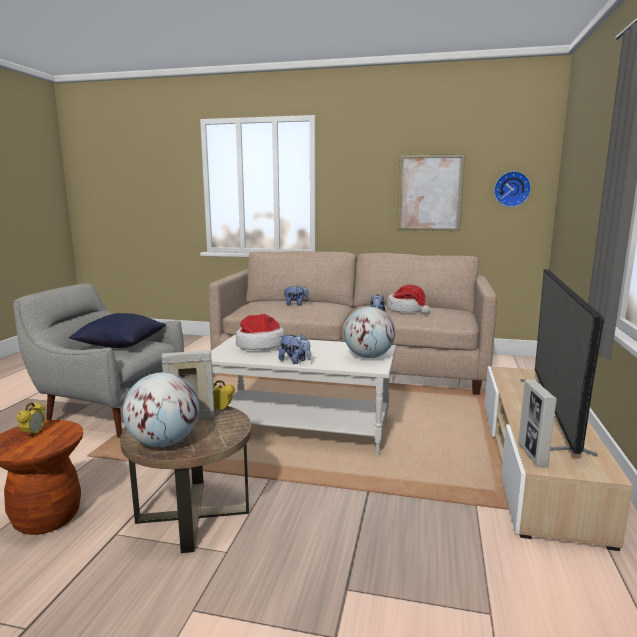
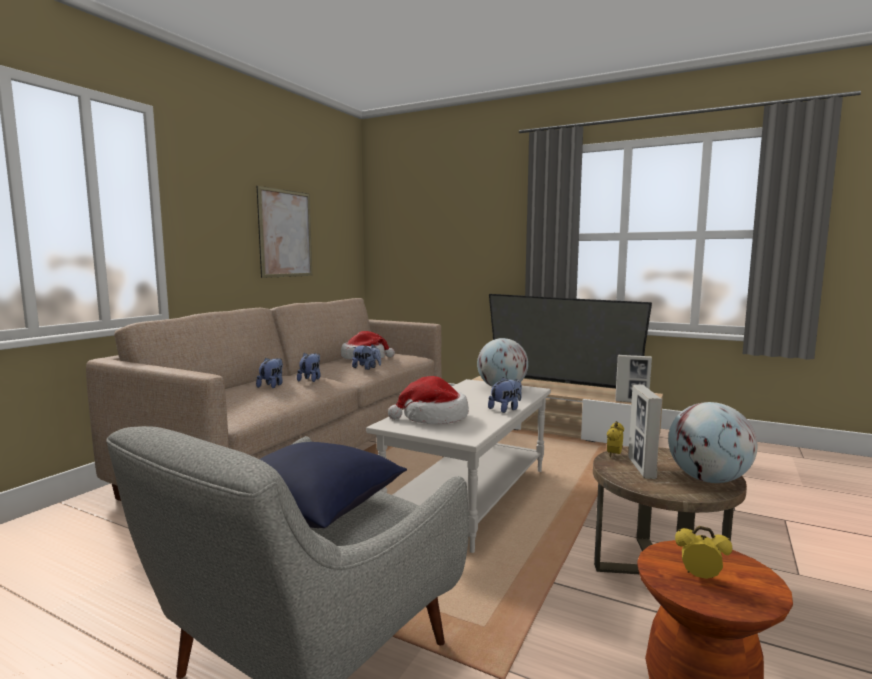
camera: 75 degrees left, 5 degrees down
(316, 308) = (310, 380): none -> plush toy
(511, 189) = (340, 233): wall clock -> none

